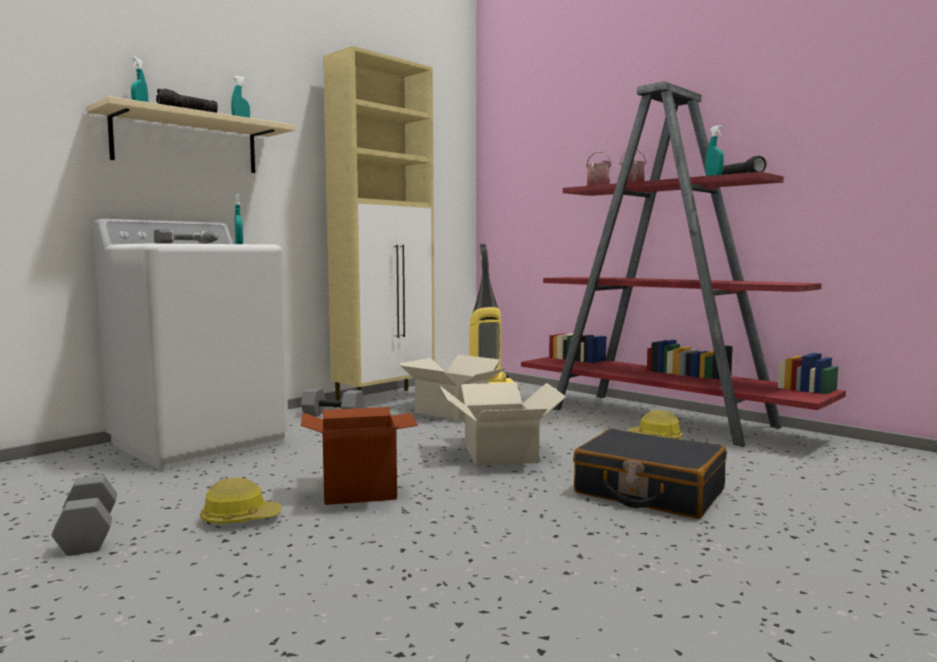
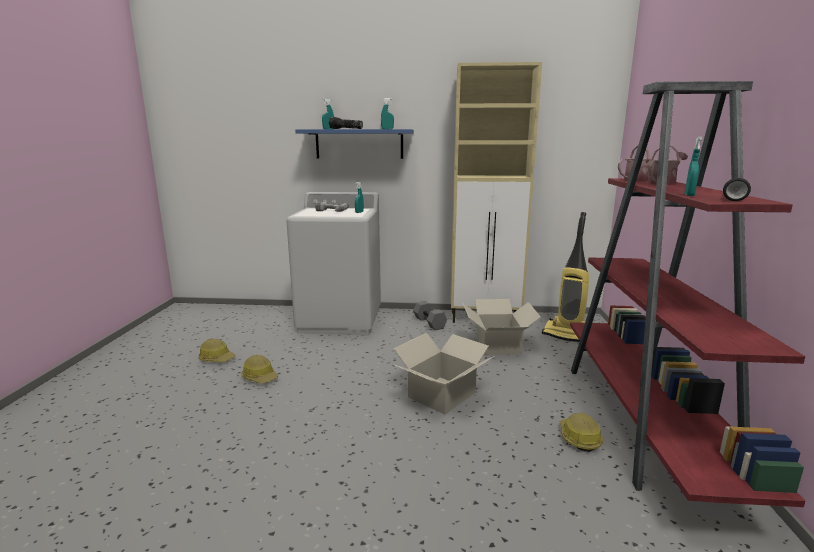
camera: 50 degrees right, 10 degrees up
(86, 534) = (217, 358): grey dumbbell -> hard hat
(186, 143) = (359, 144): beige shelf -> blue shelf
(360, 492) = (324, 386): cardboard box -> none
(649, 492) = (445, 479): black suitcase -> none

